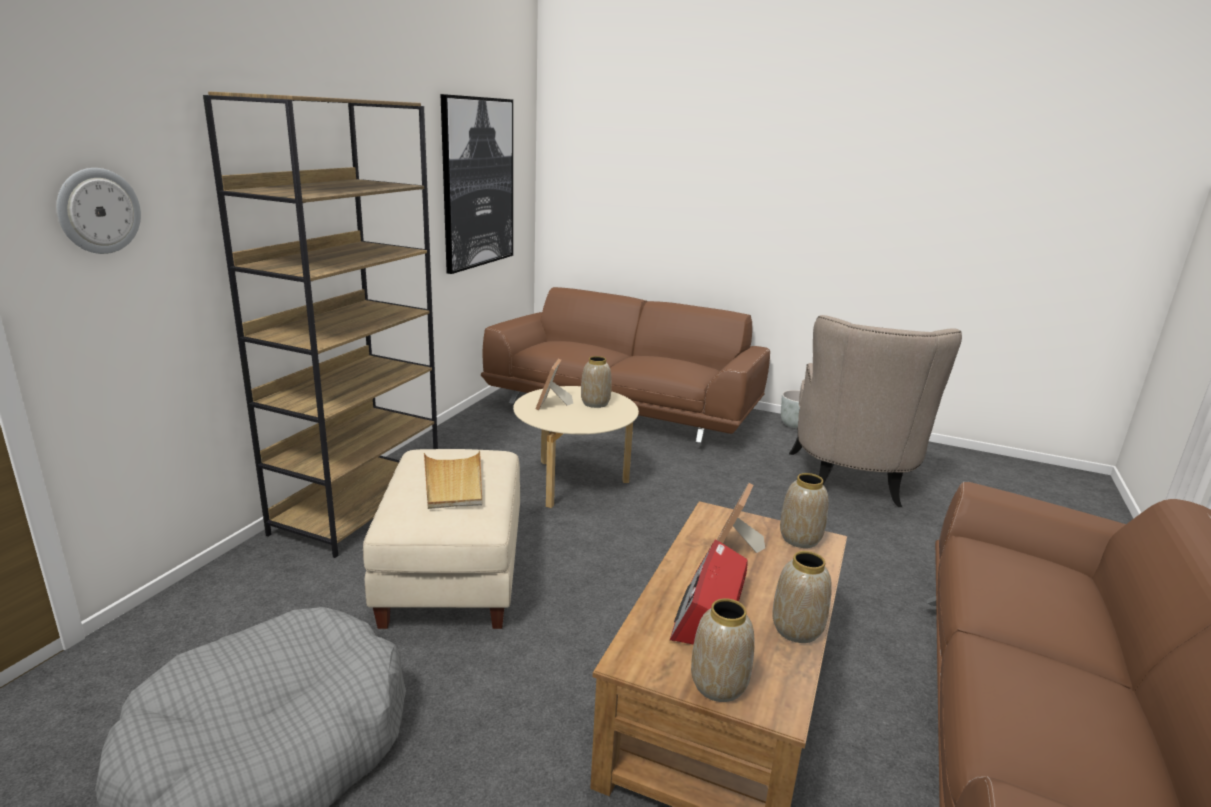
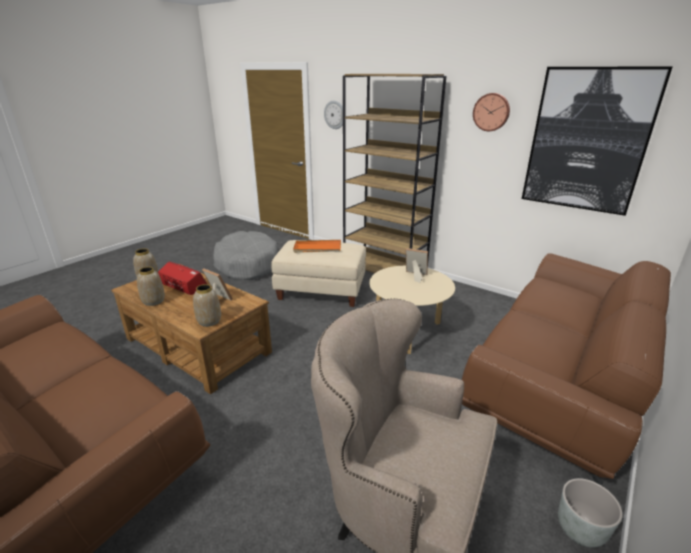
camera: 105 degrees right, 5 degrees up
(401, 160) = (491, 112): none -> wall clock
(453, 483) = (317, 248): beige tray -> orange tray
(595, 403) = (418, 290): vase -> none

